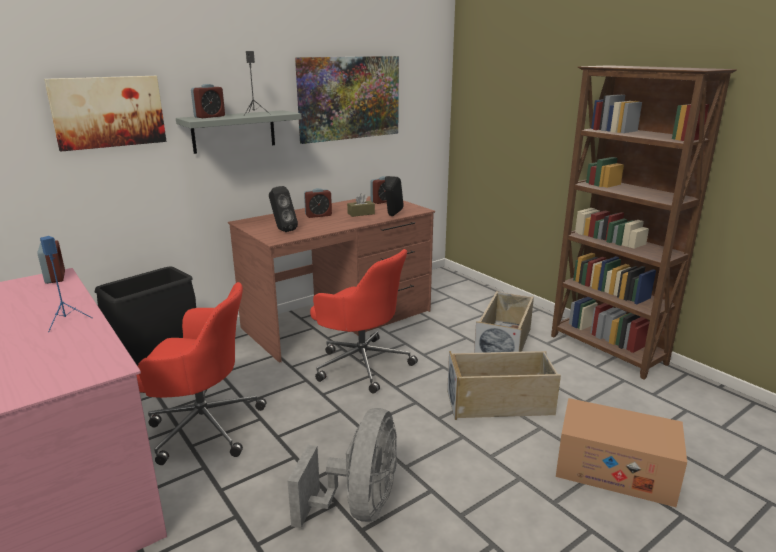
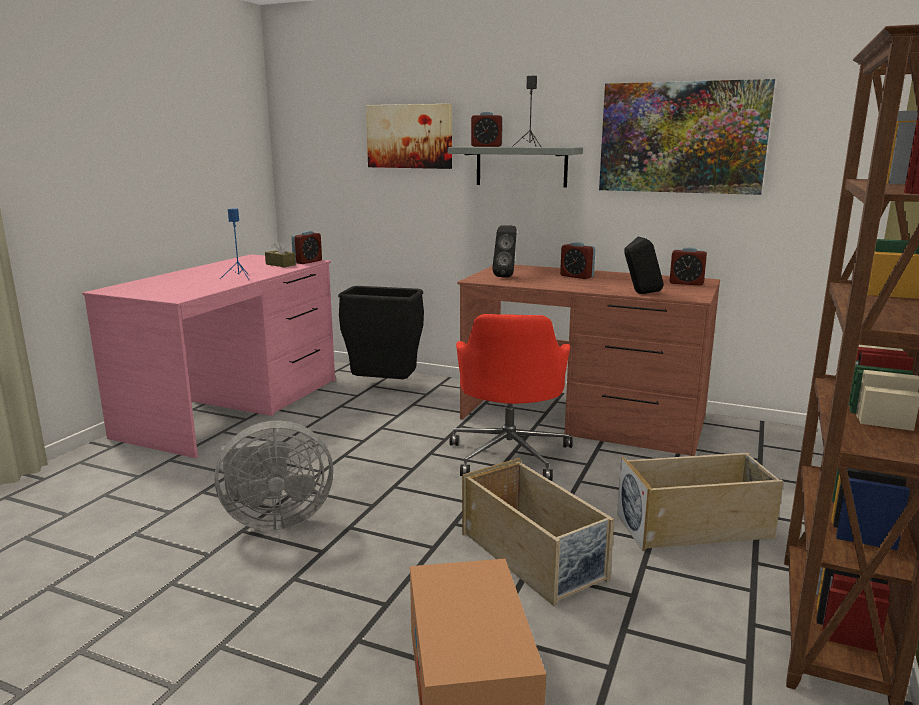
camera: 60 degrees right, 5 degrees down
(202, 426) = (332, 424): red office chair -> none
(361, 213) = (619, 285): brown tissue box -> brown tissue box (280, 264)

